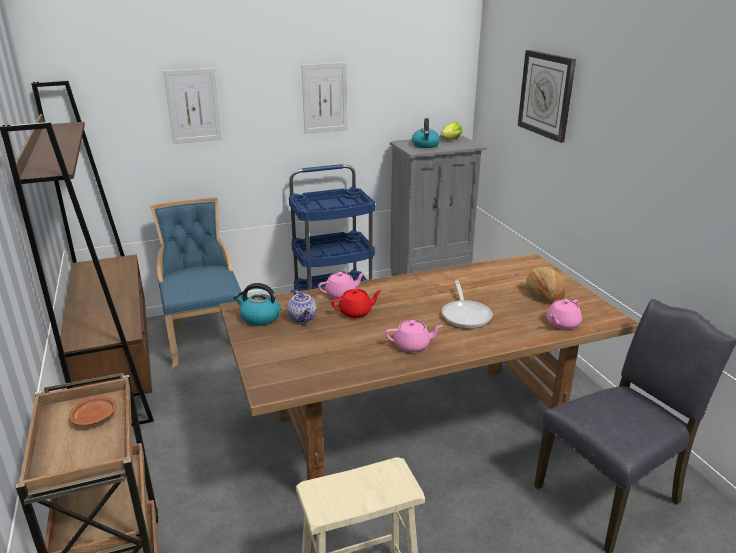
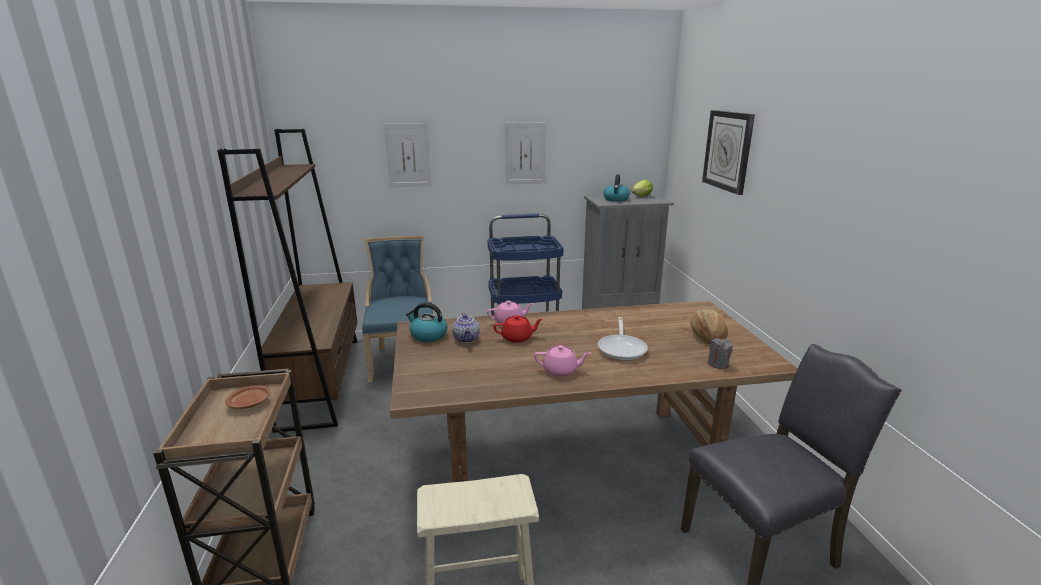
camera: 10 degrees right, 5 degrees down
(562, 323) = (718, 364): pink teapot -> grey candle

